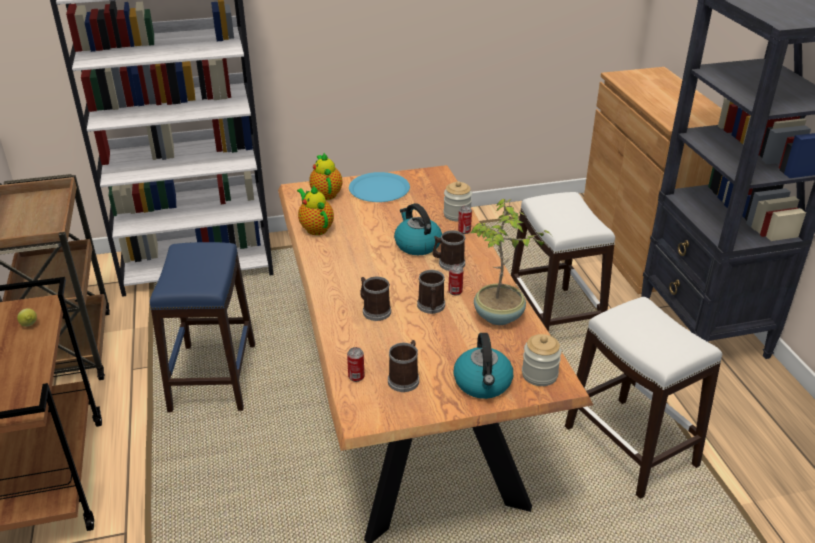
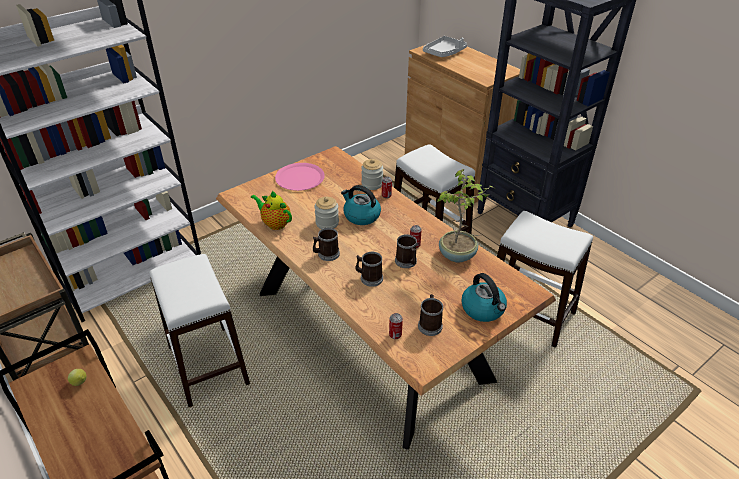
camera: 25 degrees left, 5 degrees up
(212, 377) = (207, 365): blue stool -> white stool
(326, 193) = (261, 192): teapot -> none
(379, 189) = (299, 178): blue plate -> pink plate
(448, 263) = (394, 224): mug -> mug (326, 254)
(539, 375) = (514, 290): jar -> jar (327, 223)
(646, 83) = (444, 52): none -> grey tray

